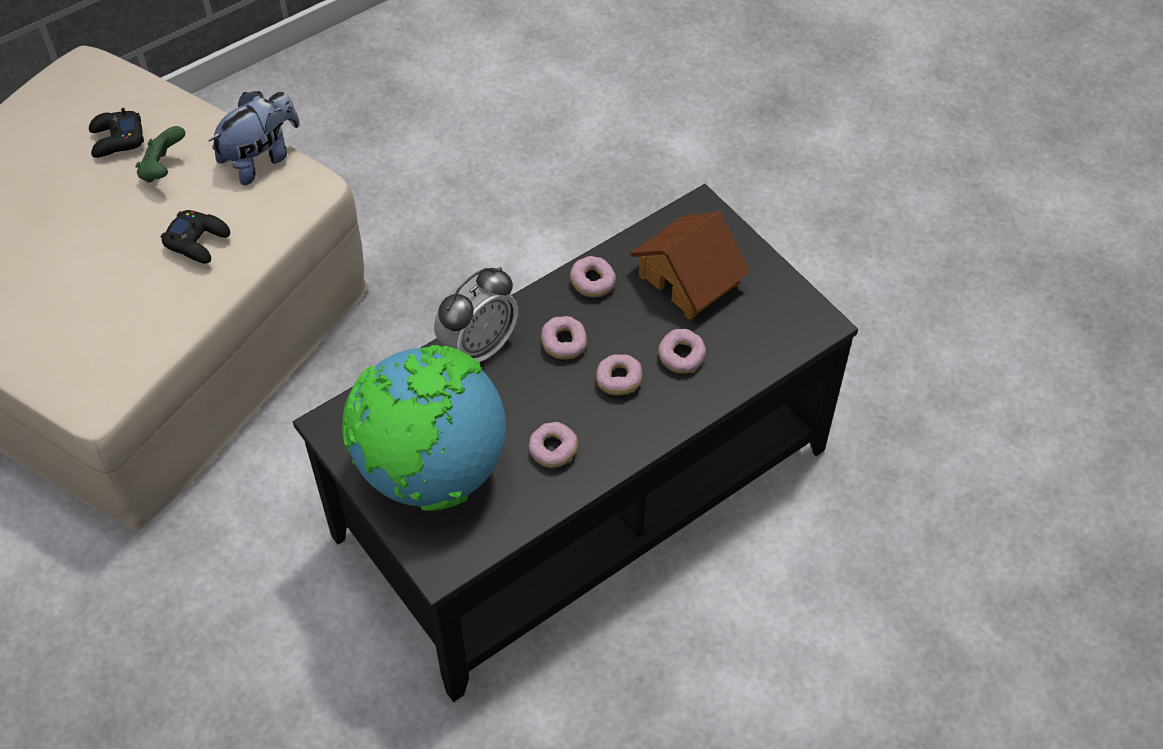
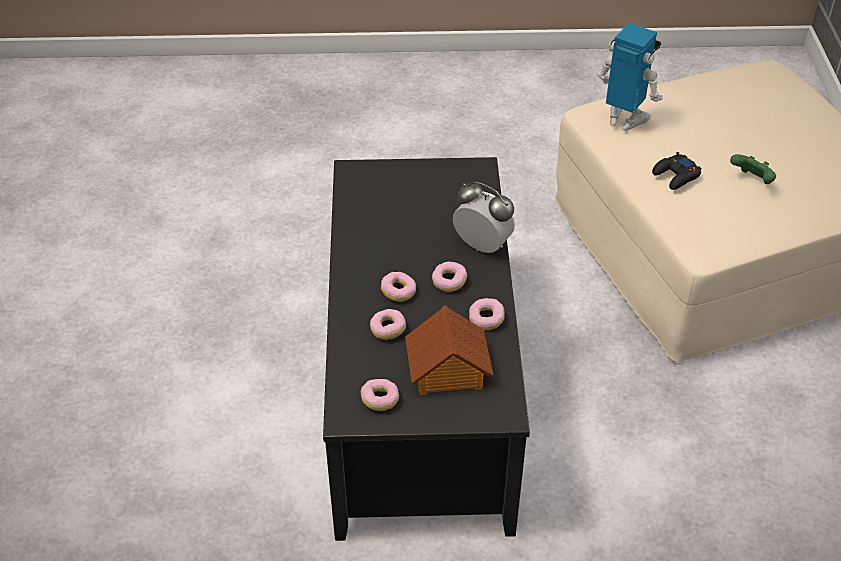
camera: 125 degrees right, 10 degrees down
(99, 340) = (624, 120): none -> toy robot
(116, 139) = (796, 171): black game controller -> none
(261, 158) = (740, 233): plush toy -> none
(431, 471) = (412, 191): globe -> none
(478, 346) = (482, 246): alarm clock -> alarm clock turned 135 degrees clockwise
(553, 451) = (378, 241): donut -> donut (380, 400)

